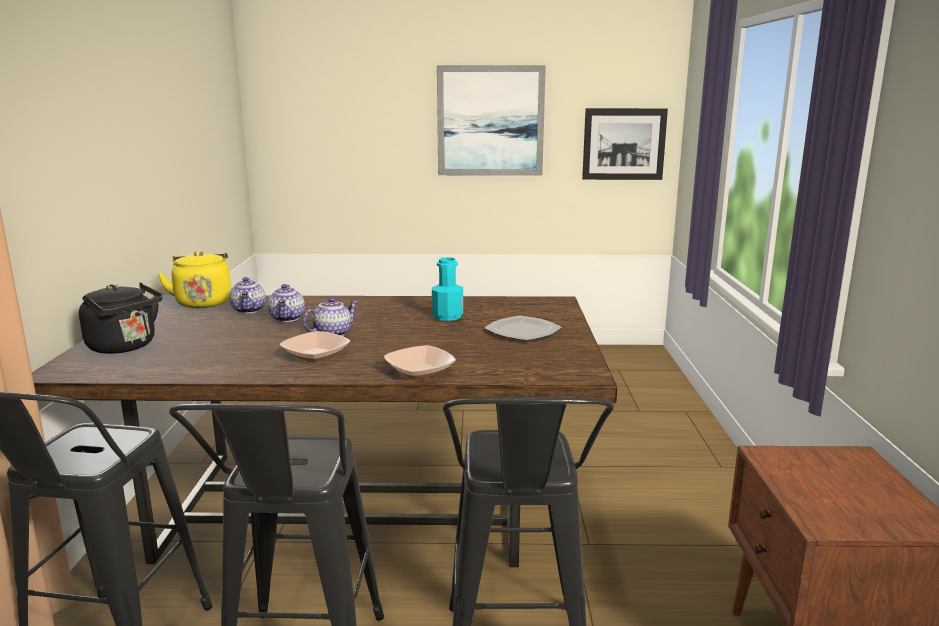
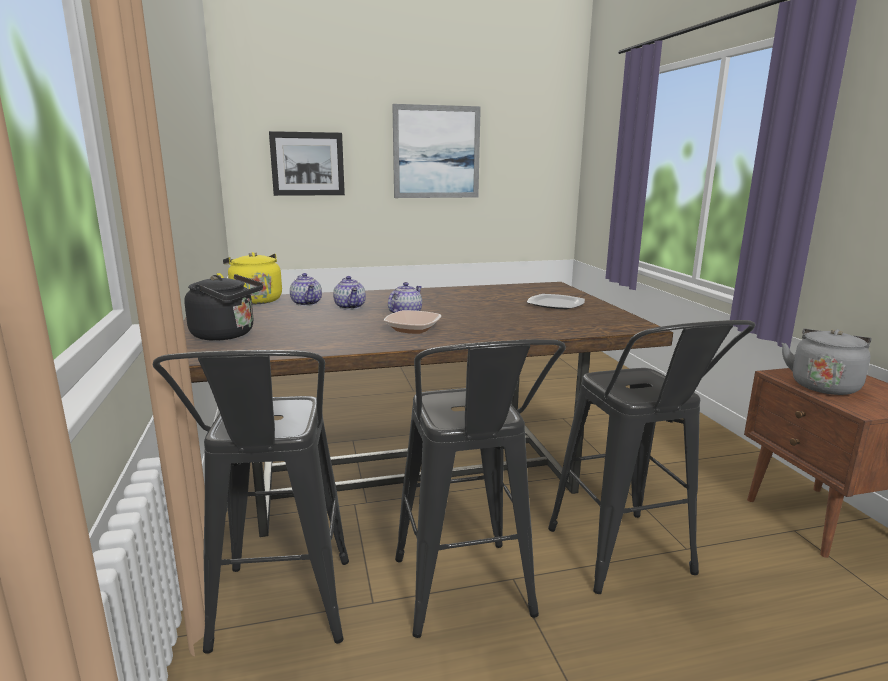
camera: 15 degrees left, 0 degrees up
(419, 371) = (514, 333): bowl -> none
(447, 316) = (483, 298): turquoise bottle -> none
(624, 144) = (539, 172): picture -> picture (307, 164)
(809, 479) = (824, 385): none -> grey kettle

